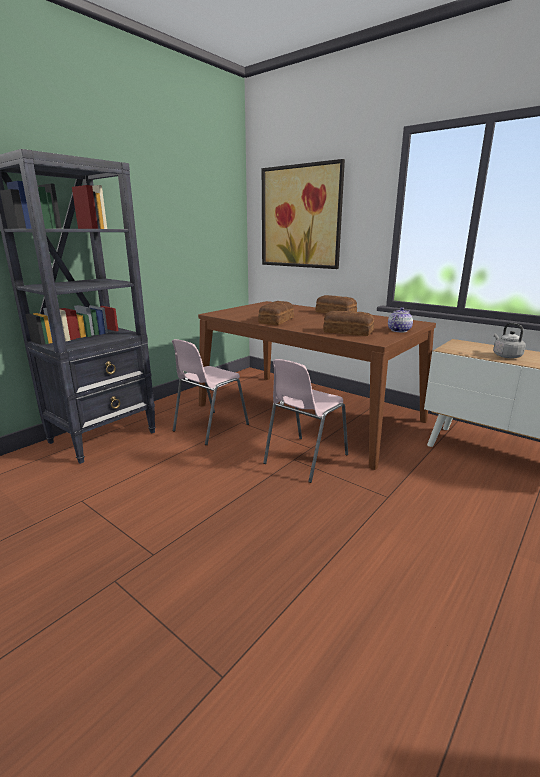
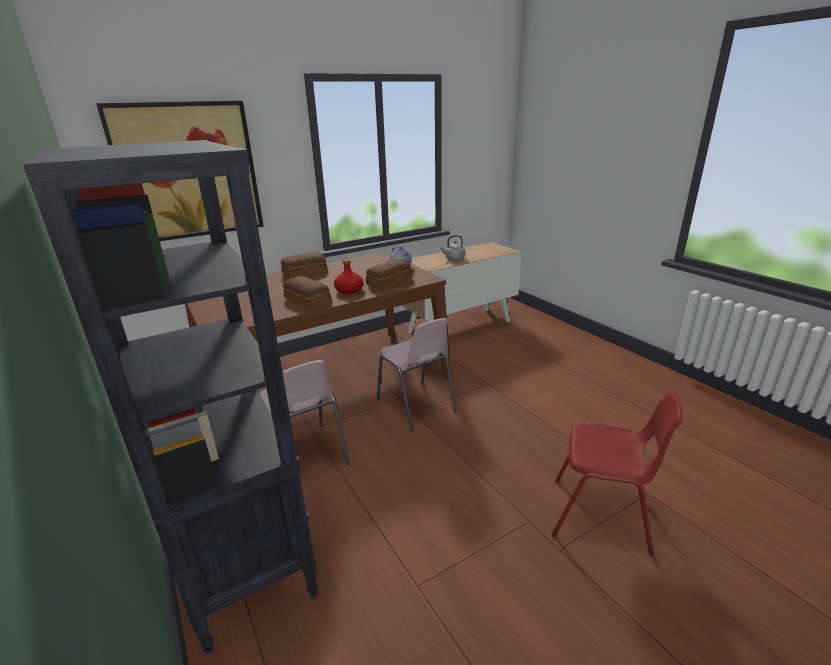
camera: 70 degrees left, 5 degrees up
(165, 617) = (601, 517): none -> red chair
(310, 325) = (349, 290): none -> red bottle

